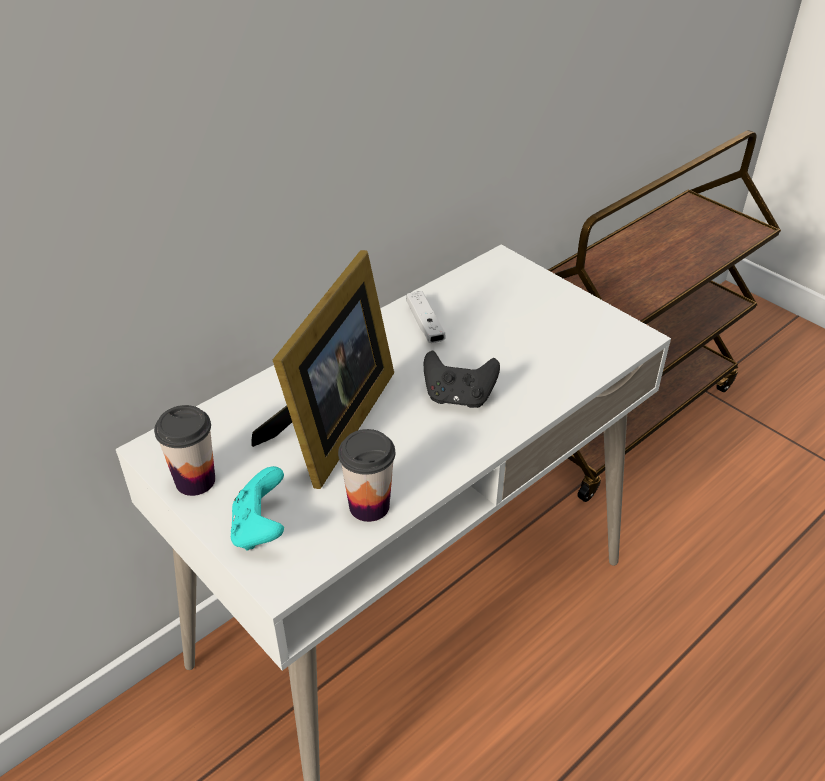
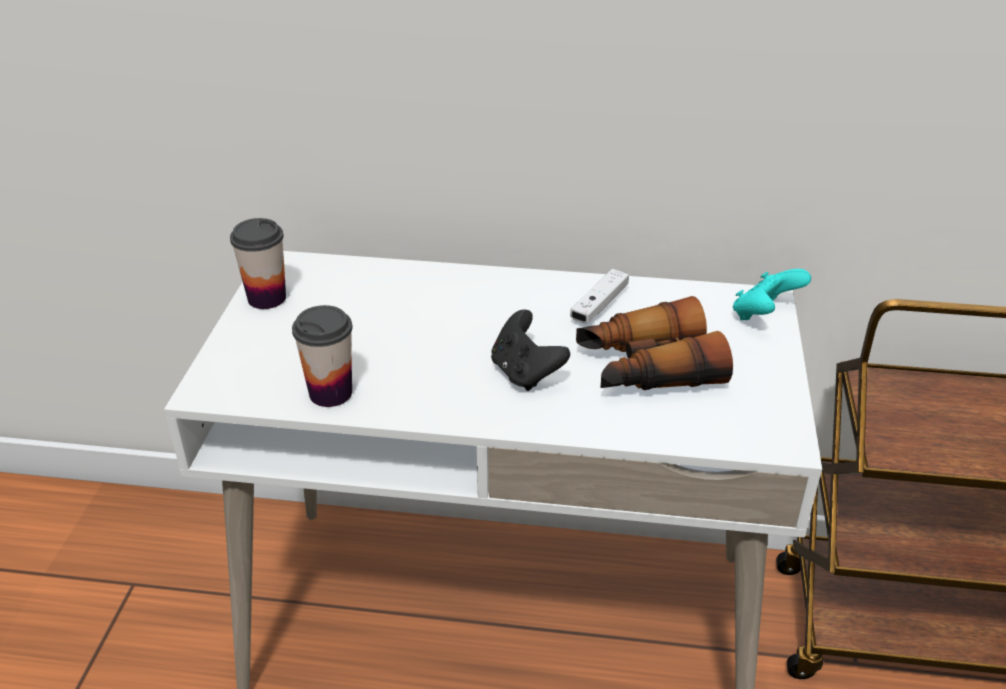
camera: 50 degrees right, 5 degrees down
(260, 529) = (248, 353): turquoise game controller -> turquoise game controller (764, 315)
(332, 425) = (403, 325): picture frame -> none
(513, 344) = (647, 368): none -> binoculars

